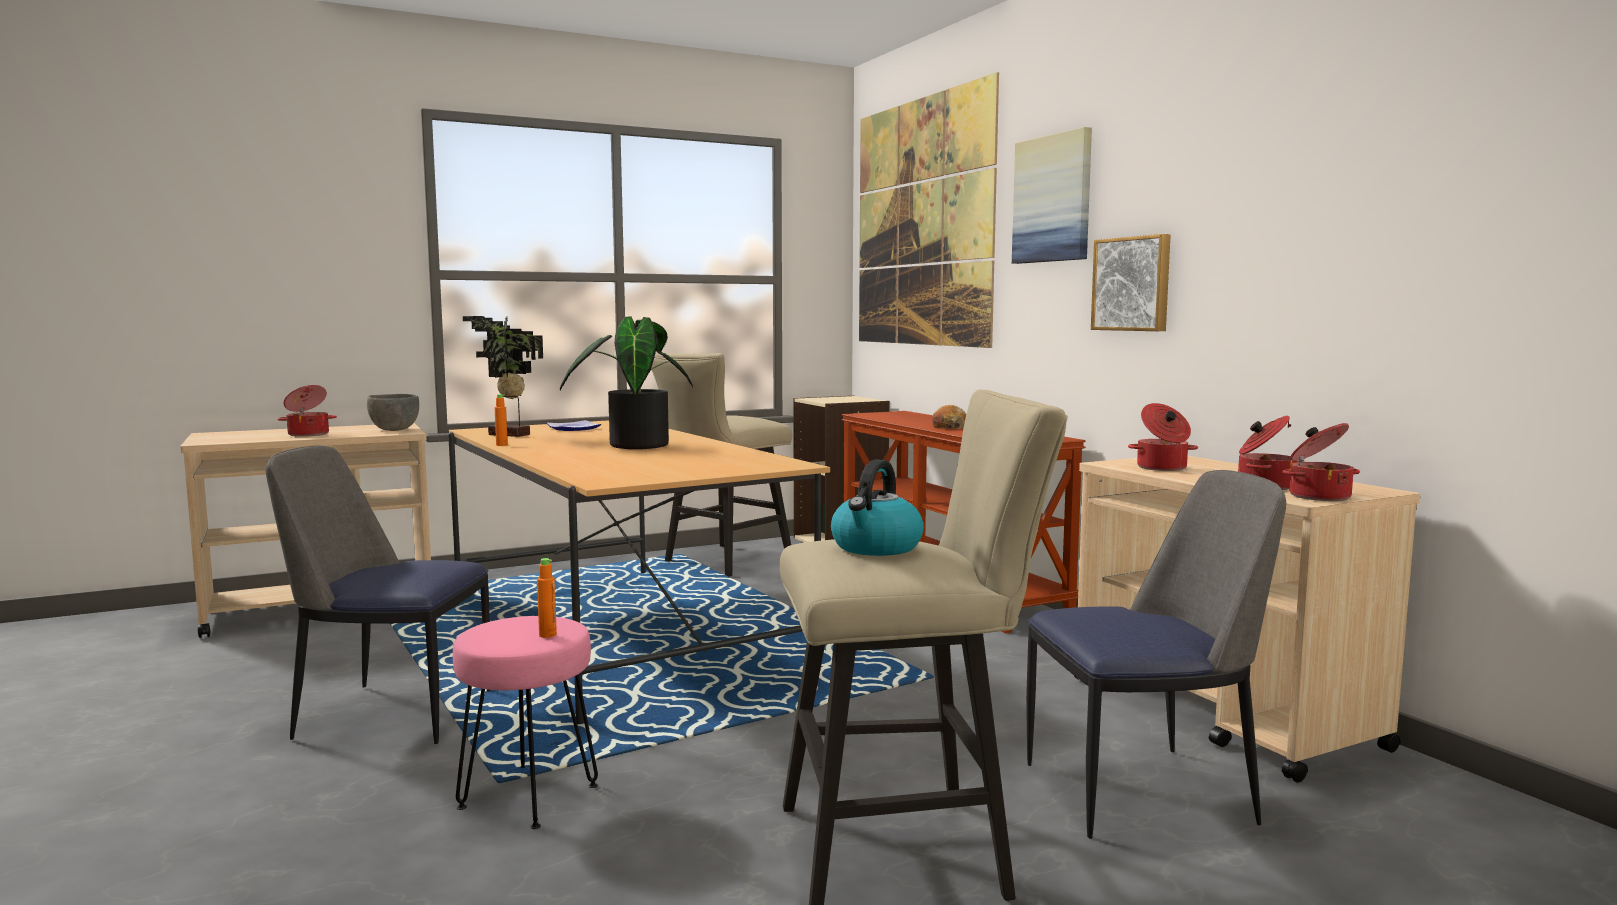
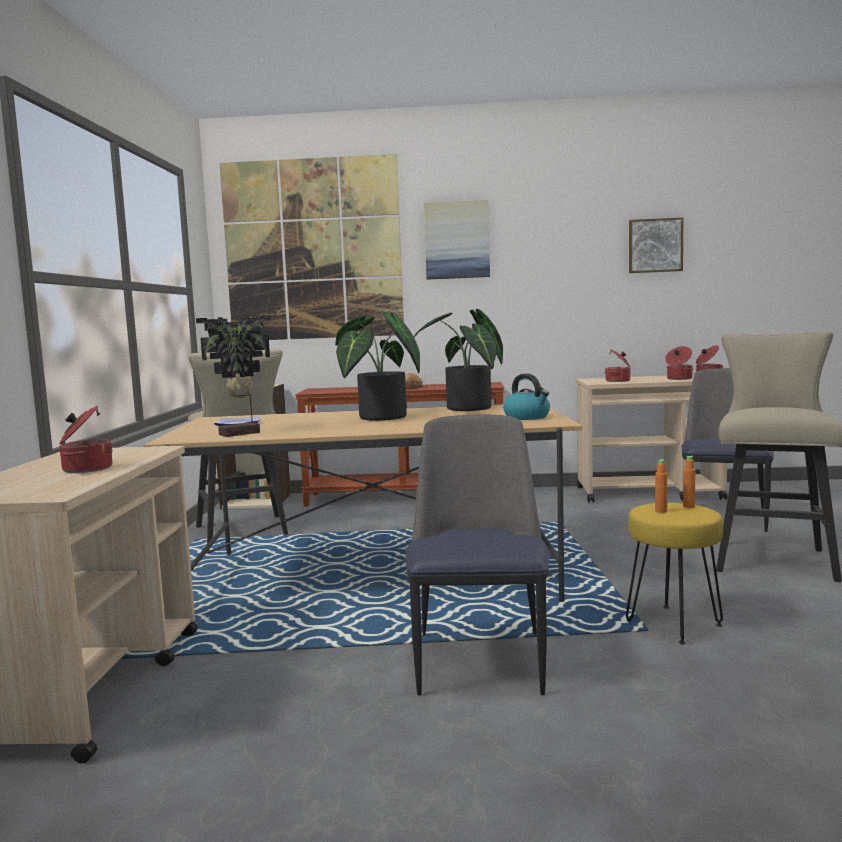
camera: 60 degrees left, 0 degrees up
(390, 714) = (480, 660): chair -> chair turned 150 degrees clockwise
(394, 429) = (125, 451): grey bowl -> none
(501, 445) = (309, 435): orange bottle -> orange bottle (661, 511)
(530, 796) = (673, 623): pink stool -> yellow stool
(729, 455) = (468, 409): none -> potted plant
(876, 547) = (781, 408): kettle -> kettle (527, 417)
(1133, 284) = (527, 291): picture -> picture (655, 245)

